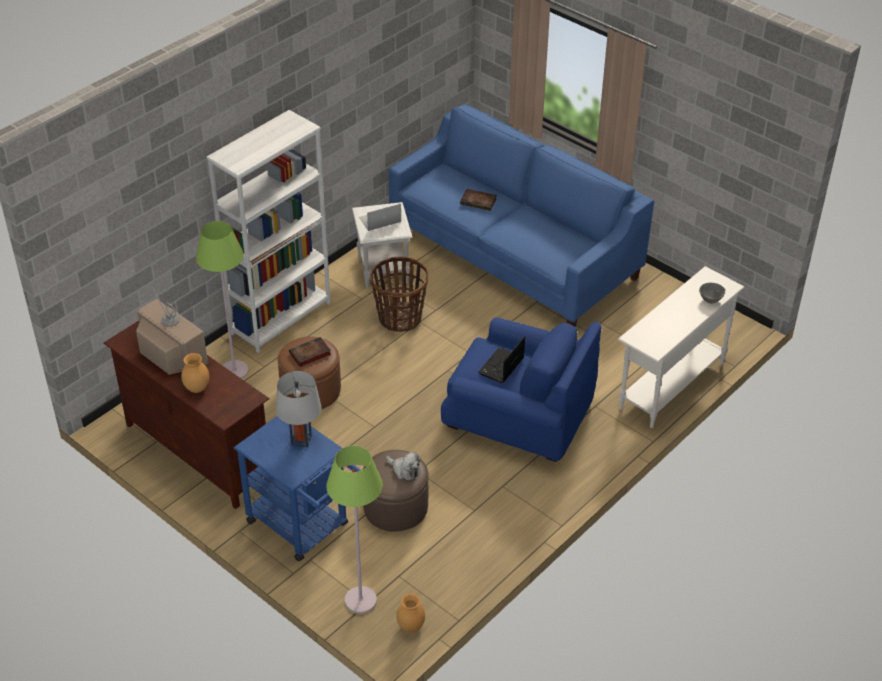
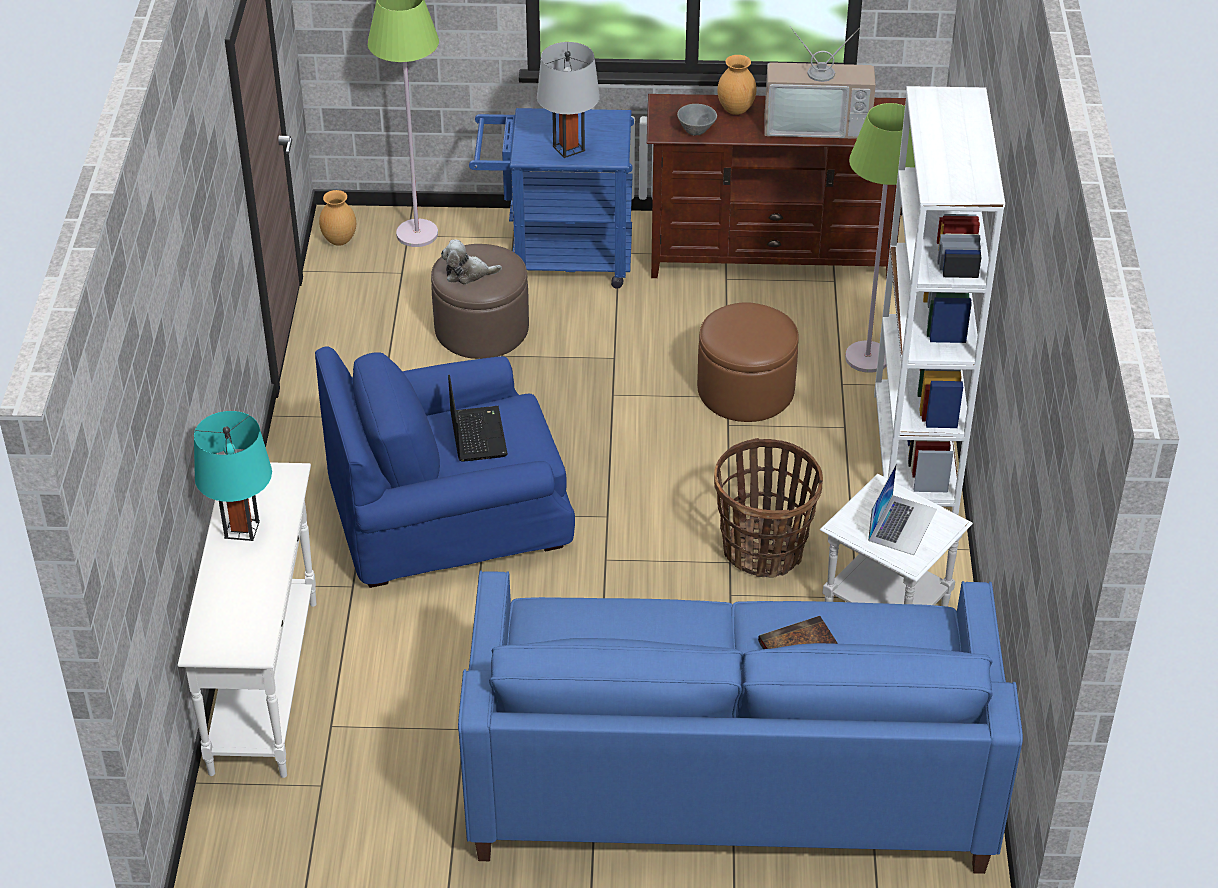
camera: 140 degrees right, 0 degrees up
(309, 354) = (746, 328): book -> none
(675, 324) = (242, 529): none -> turquoise table lamp
(710, 299) = (217, 604): grey bowl -> grey bowl (697, 130)

